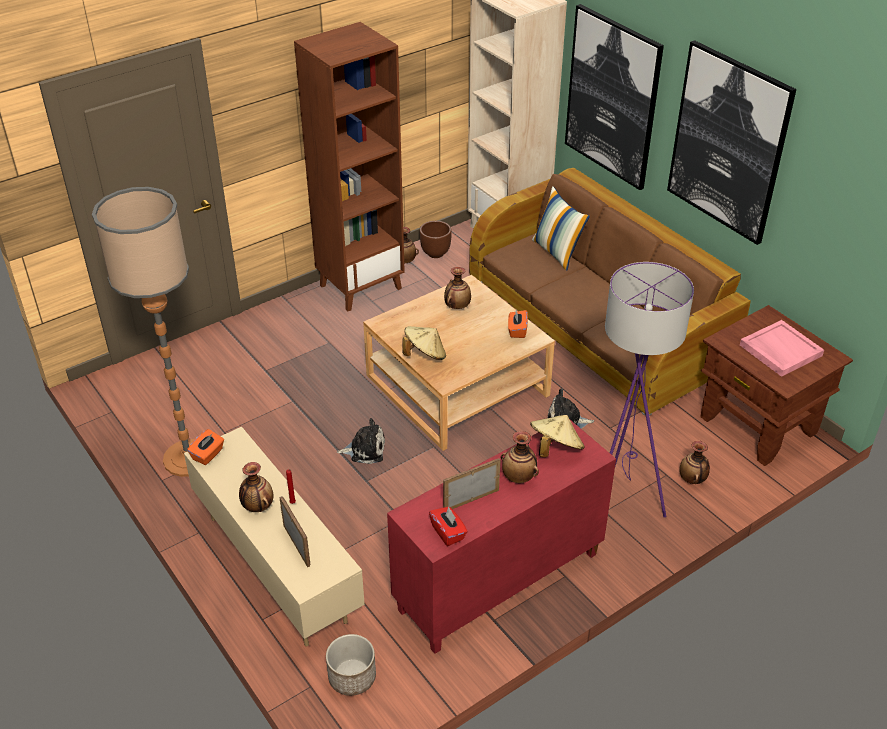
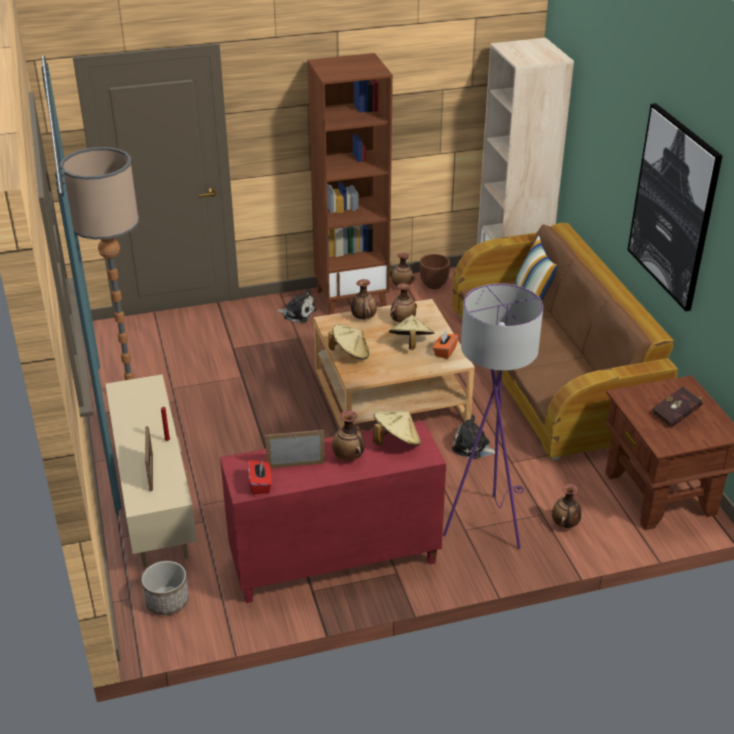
camera: 20 degrees right, 5 degrees down
(208, 455) = (123, 389): orange tissue box -> none
(257, 506) = (138, 436): vase -> vase (363, 318)
(365, 450) = (280, 429): plush toy -> plush toy (298, 313)
(479, 330) = (410, 344): none -> beige hat
(612, 97) = (598, 156): picture -> none
(779, 350) = (677, 415): pink tray -> red book

